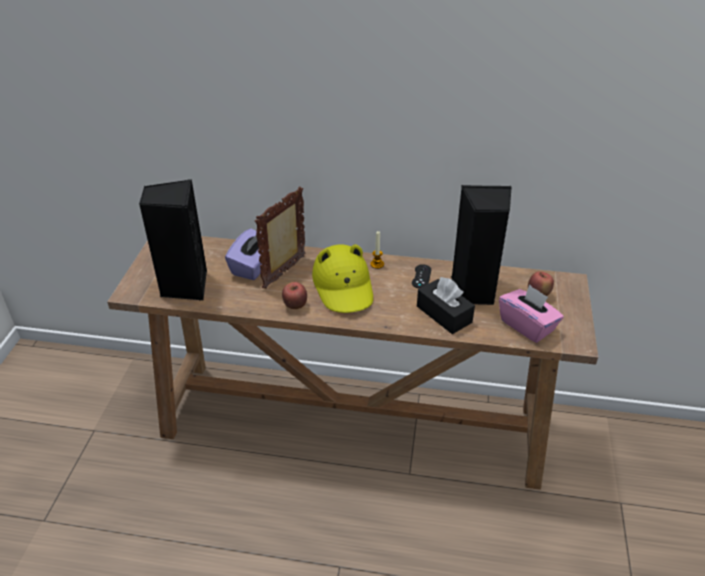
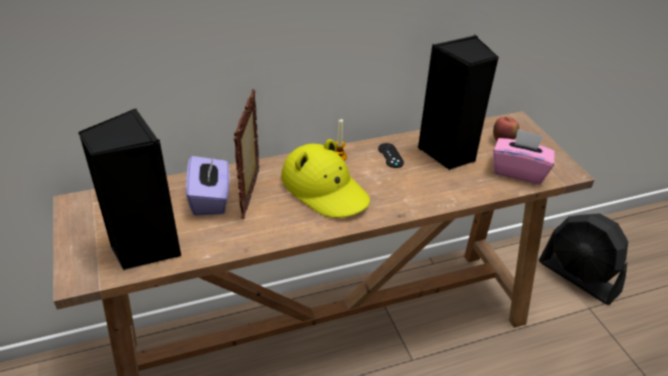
camera: 30 degrees left, 0 degrees up
(295, 306) = (291, 226): apple -> none
(444, 314) = (441, 185): black tissue box -> none
(633, 470) = (579, 277): none -> black fan

